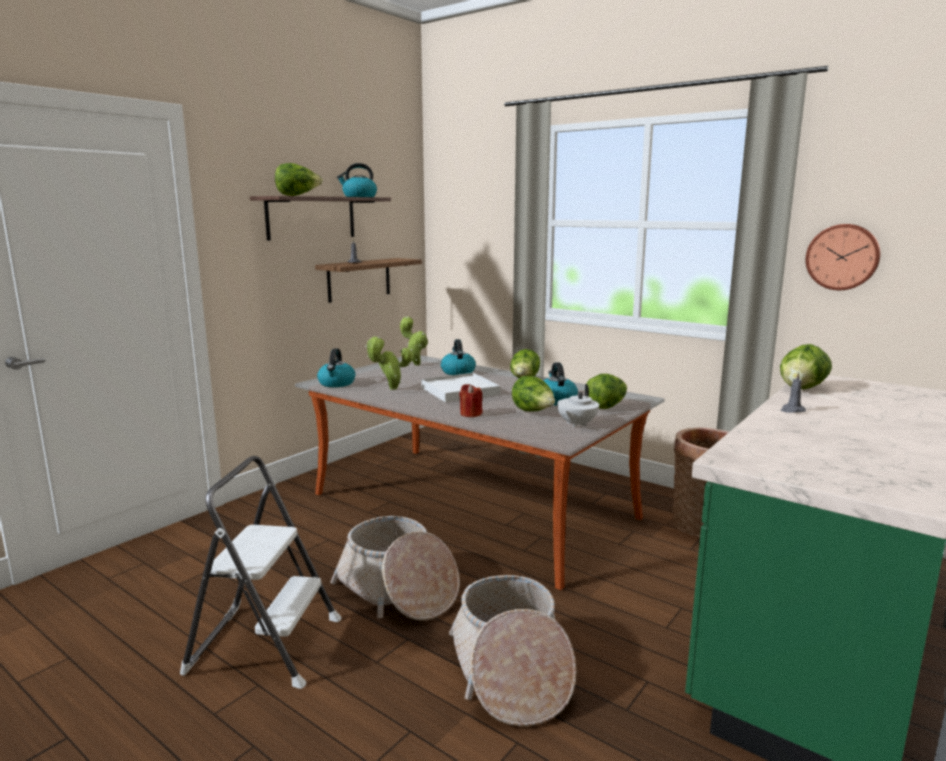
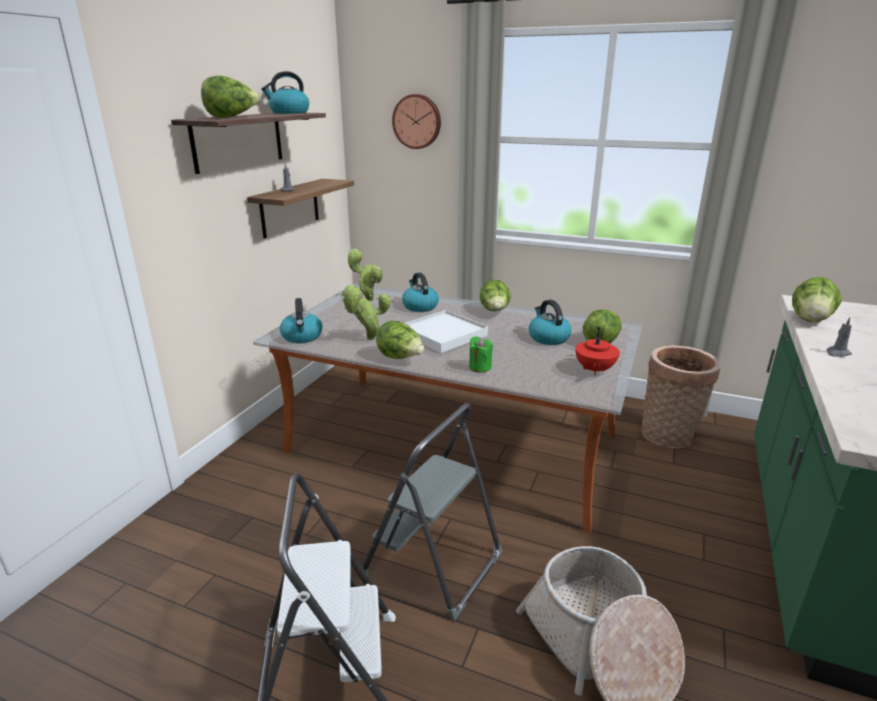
camera: 15 degrees left, 10 degrees up
(398, 591) = (436, 565): basket -> grey step ladder
(470, 414) = (480, 367): red candle -> green candle
(533, 412) = (539, 357): lettuce -> lettuce (400, 358)
(576, 424) = (594, 370): white teapot -> red teapot
(842, 257) = (808, 178): wall clock -> wall clock (417, 121)

